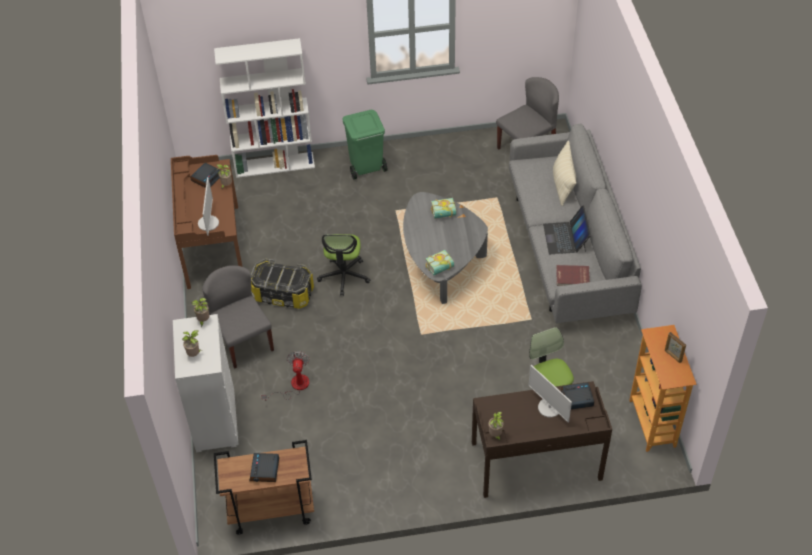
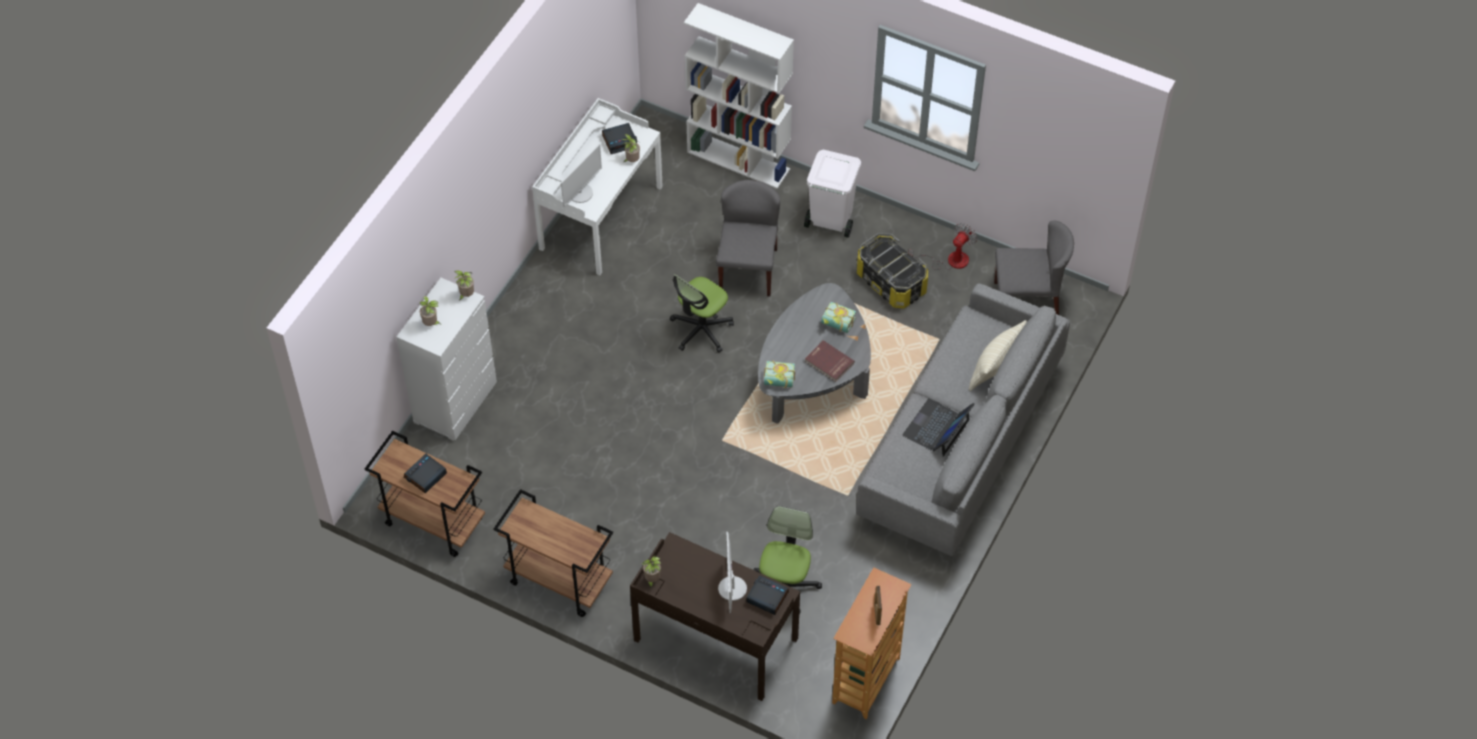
camera: 35 degrees right, 5 degrees up
(212, 246) = (600, 217): brown desk -> white desk
(242, 341) = (545, 338): grey chair -> grey chair (747, 269)
(283, 293) = (626, 312): storage box -> storage box (891, 282)
(294, 386) = (554, 415): fan -> fan (950, 260)
(366, 168) = (830, 221): green trash can -> white trash can
(396, 492) = (558, 581): none -> brown cart
(572, 277) = (902, 475): red book -> red book (828, 362)

